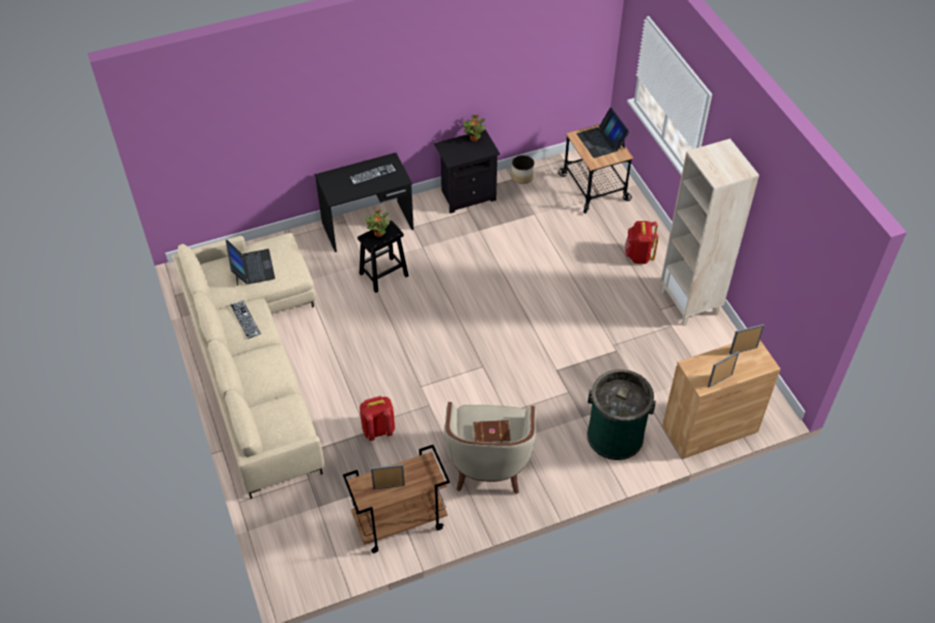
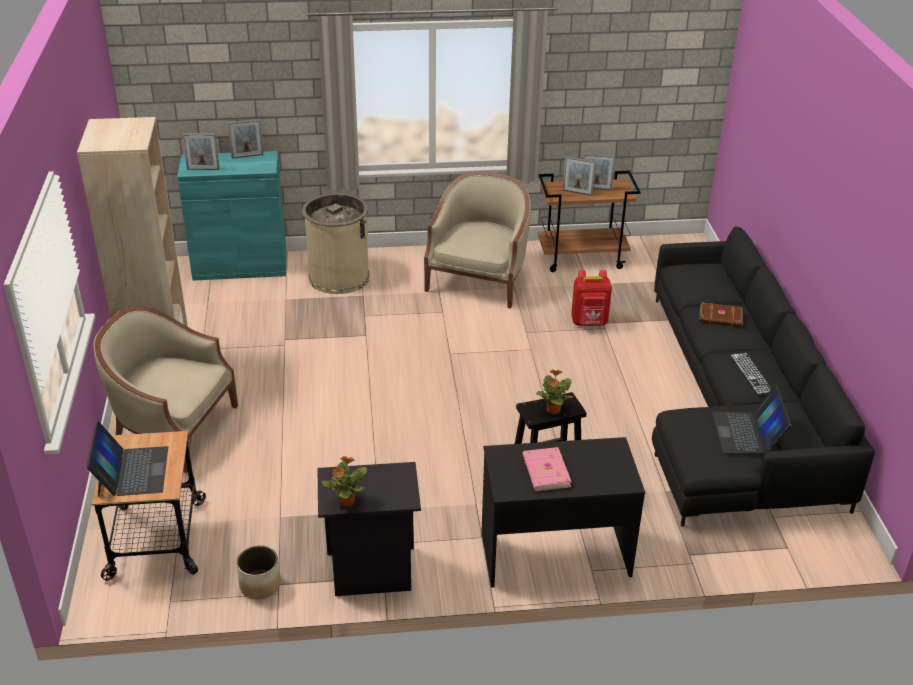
camera: 165 degrees left, 15 degrees down
(256, 361) = (734, 408): beige sofa -> black sofa
(372, 174) = (545, 472): keyboard -> pink book
(406, 474) = (577, 192): none -> picture frame
(491, 432) = (478, 236): brown book -> brown book (721, 317)
(615, 435) = (339, 277): green trash can -> beige trash can
(638, 256) = (173, 429): red backpack -> beige armchair
(710, 428) = (240, 266): brown cabinet -> turquoise cabinet

